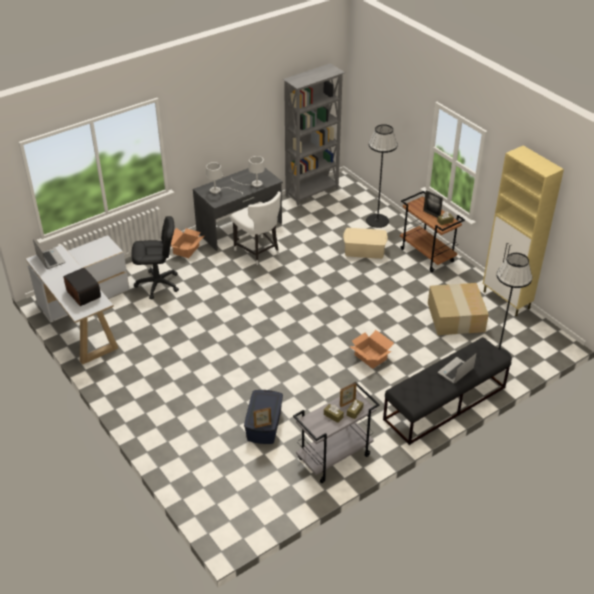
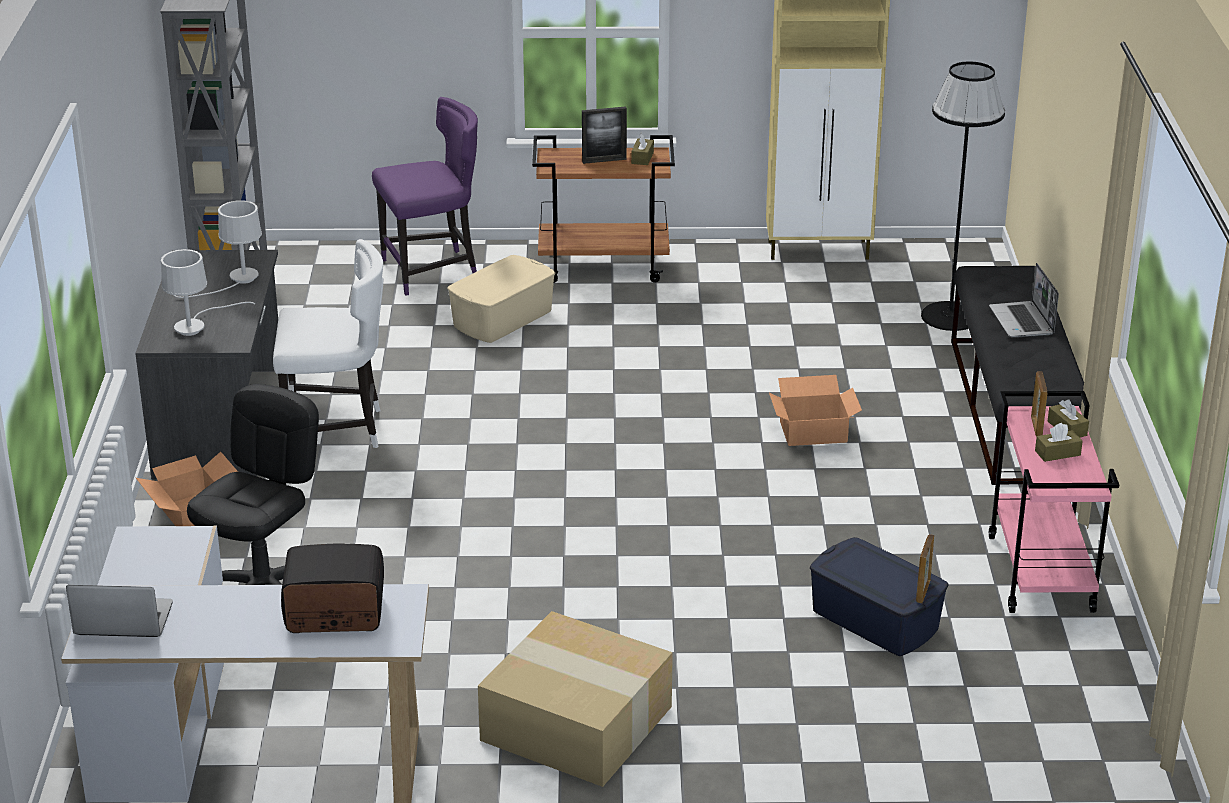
camera: 55 degrees left, 10 degrees down
(334, 458) = (1042, 574): grey cart -> pink cart
(377, 221) = (432, 271): black floor lamp -> purple chair
(456, 317) = (808, 310): cardboard box -> cardboard box (579, 723)

